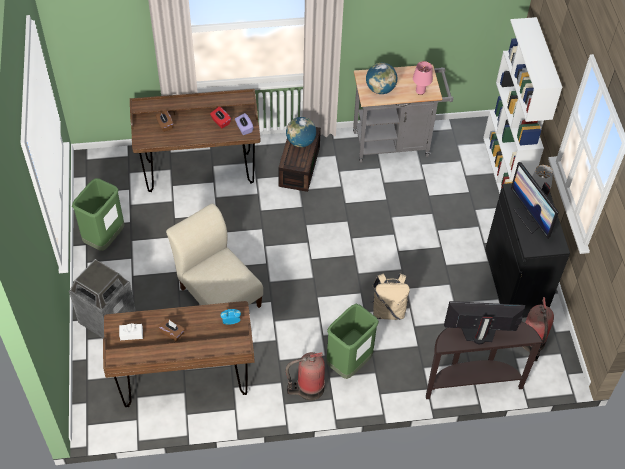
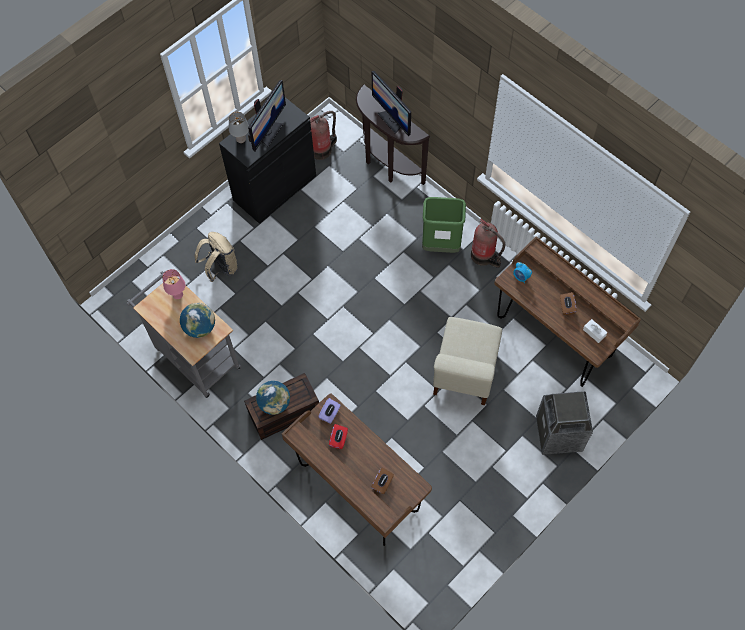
camera: 125 degrees left, 10 degrees up
(105, 239) = (493, 505): green trash can -> none
(388, 310) = (373, 250): beige backpack -> beige backpack (221, 268)
(505, 170) = (161, 256): white bookcase -> none

